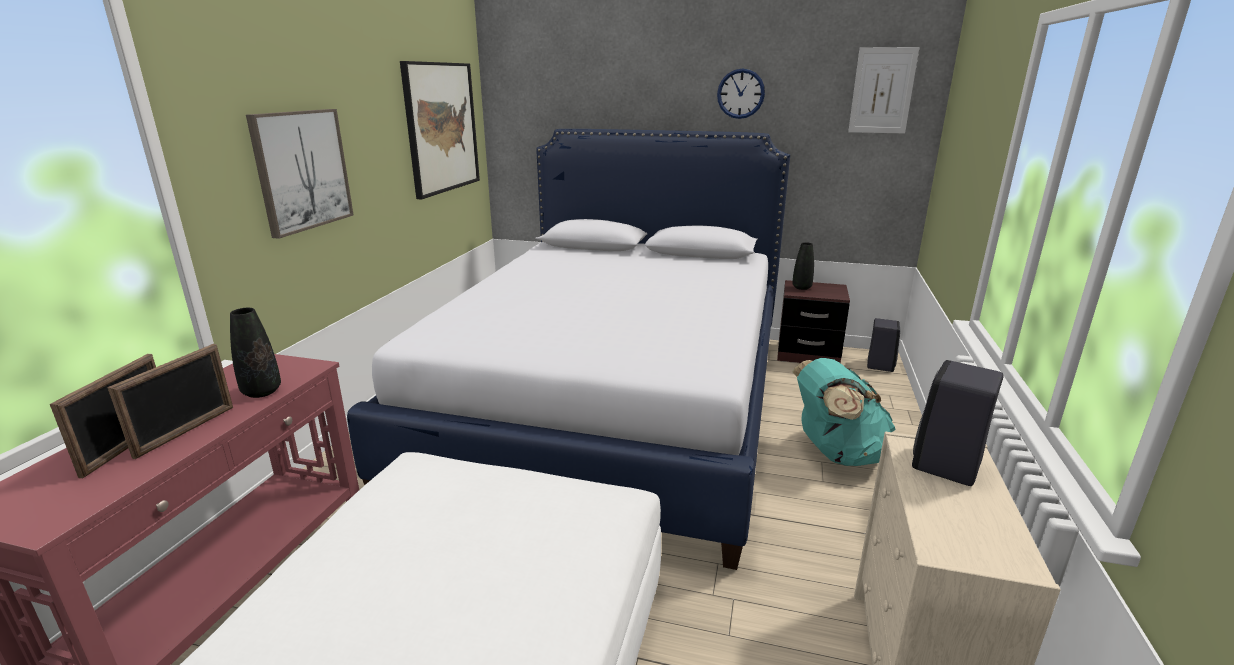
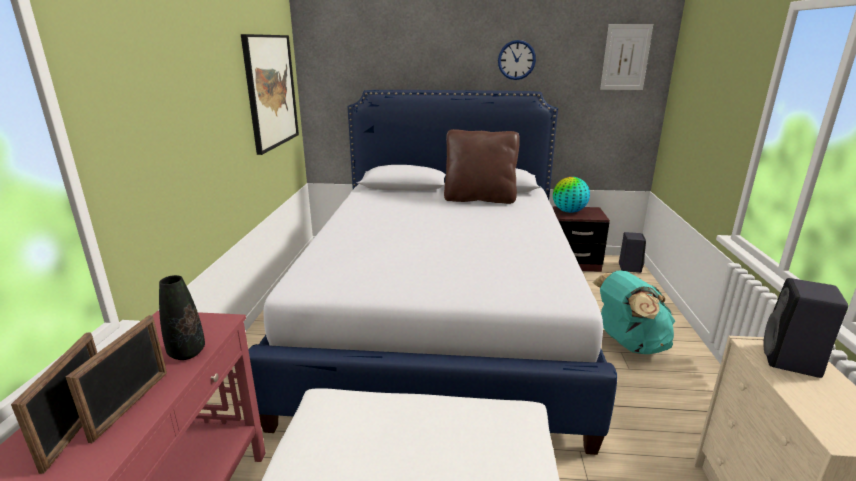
camera: 10 degrees left, 0 degrees up
(302, 170) = (175, 136): picture -> none
(675, 263) = (479, 199): none -> brown pillow
(801, 287) = (569, 211): black vase -> globe

